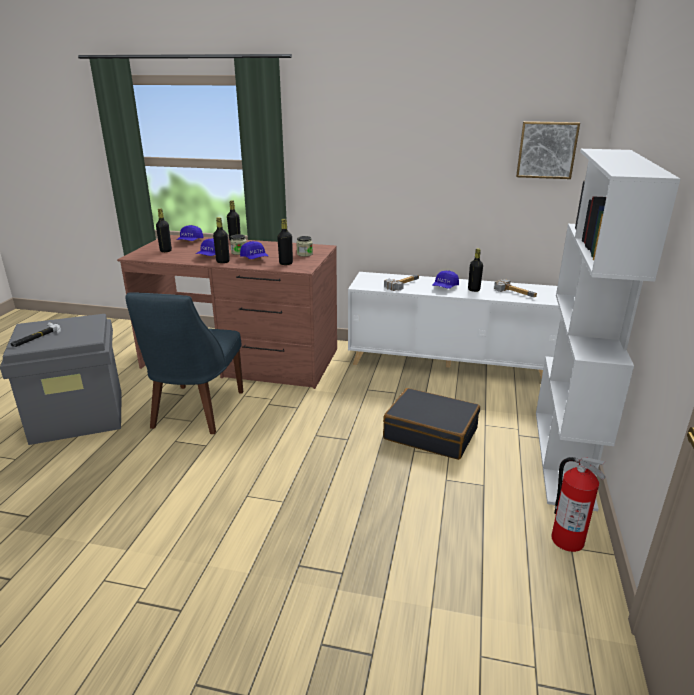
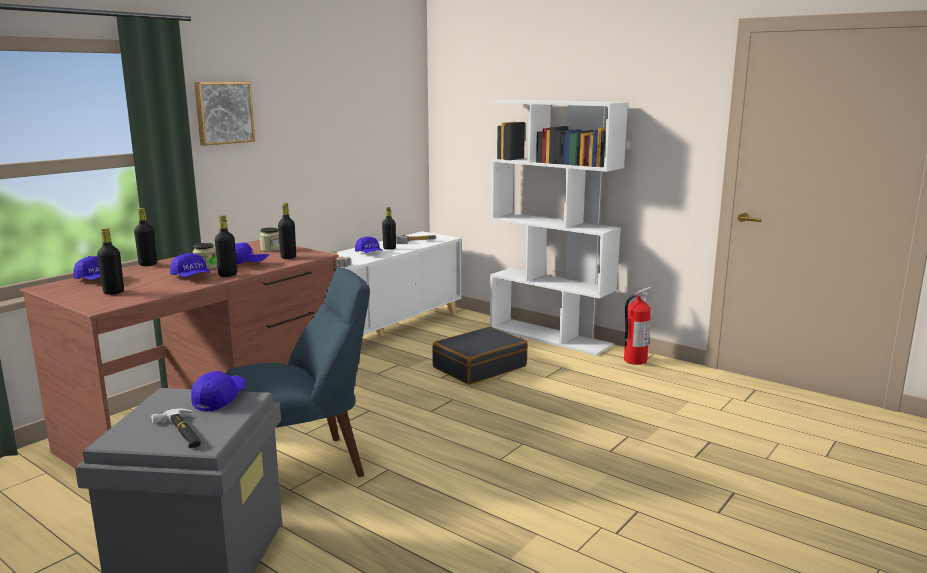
camera: 65 degrees left, 10 degrees down
(87, 332) = (220, 399): none -> blue cap
(195, 411) = (304, 467): blue chair -> blue chair turned 60 degrees counterclockwise
(546, 150) = (396, 113): picture -> picture (223, 112)

